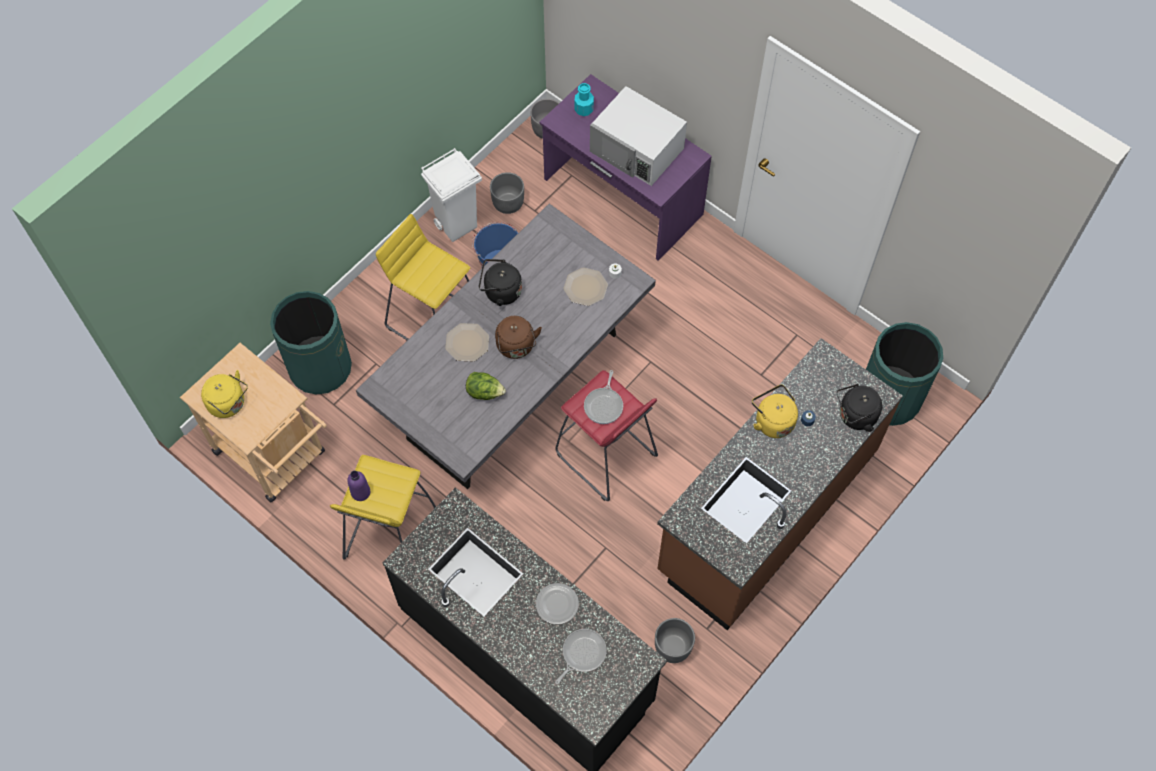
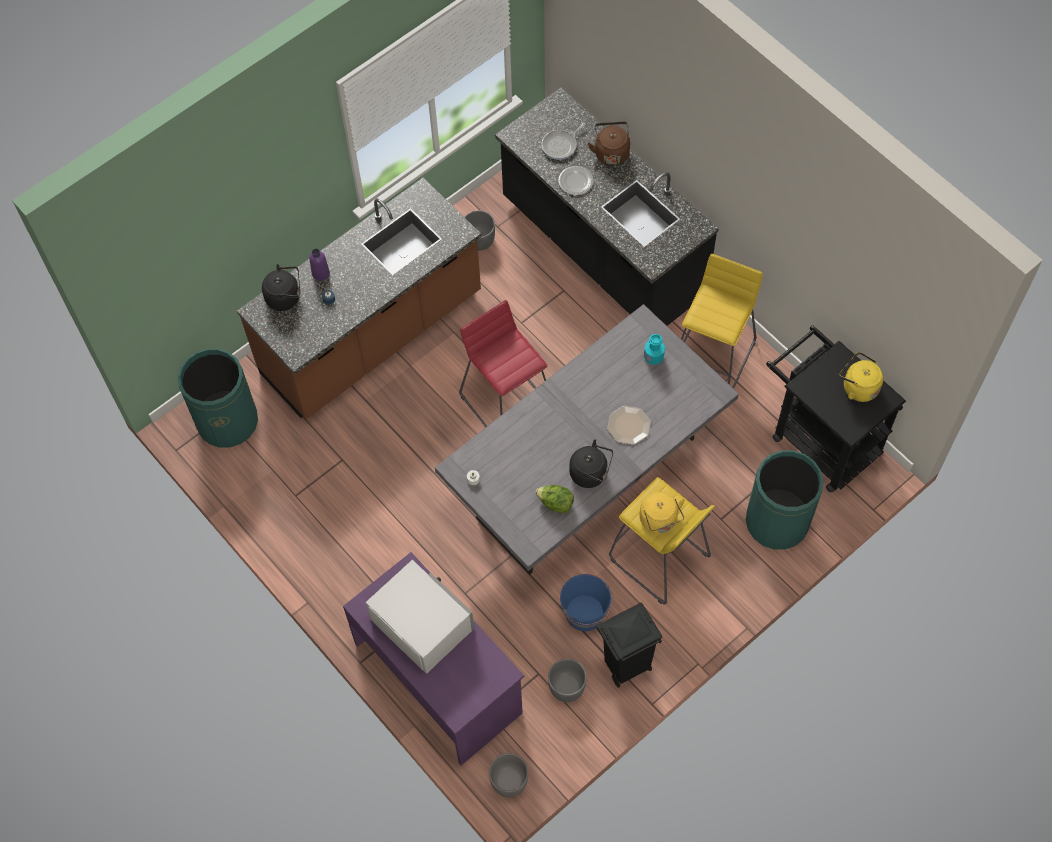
camera: 170 degrees left, 0 degrees up
(276, 457) = (819, 438): beige cart -> black cart
(360, 492) = (736, 310): purple bottle -> purple bottle (321, 274)
(457, 225) = (625, 666): white trash can -> black trash can
(485, 392) = (616, 376): lettuce -> lettuce (555, 503)
(516, 347) = (582, 415): brown kettle -> brown kettle (611, 152)
(584, 109) = (471, 684): turquoise bottle -> turquoise bottle (653, 357)
(585, 287) = (505, 468): plate -> none
(604, 405) = (507, 359): frying pan -> none
(772, 421) = (360, 302): yellow kettle -> yellow kettle (659, 521)

